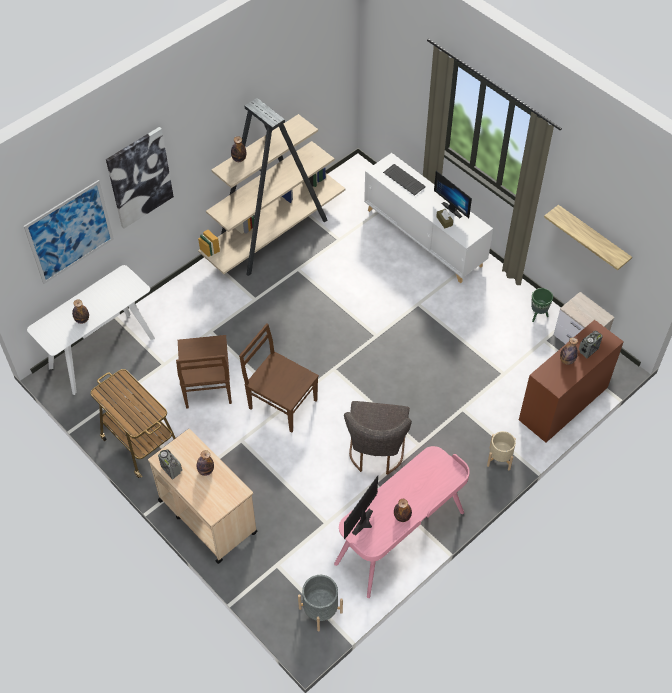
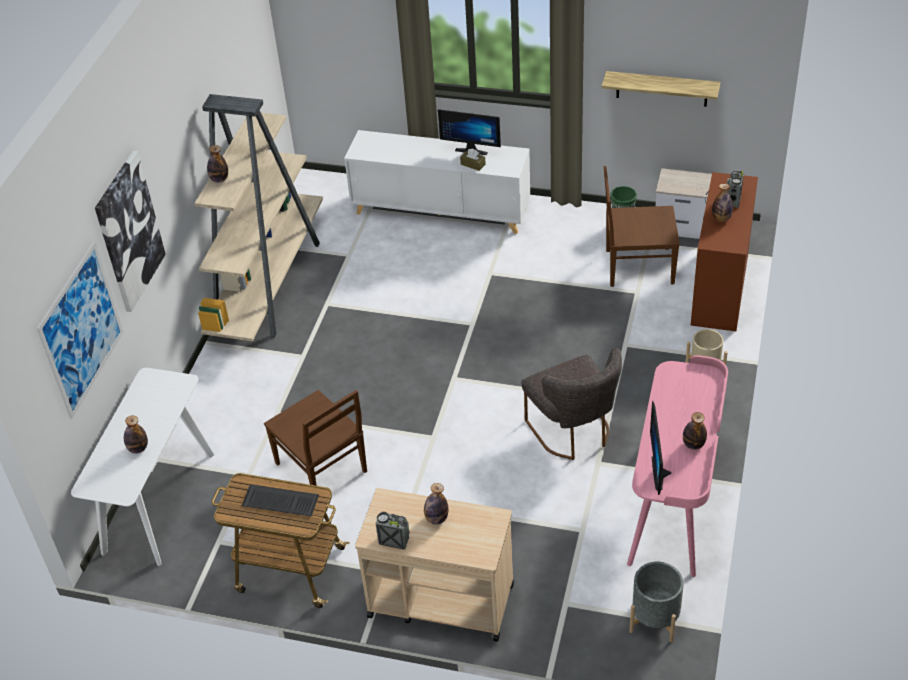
camera: 30 degrees left, 10 degrees down
(281, 403) = (425, 440): brown chair -> brown chair (637, 267)
(403, 180) = (394, 148): keyboard -> keyboard (279, 502)

